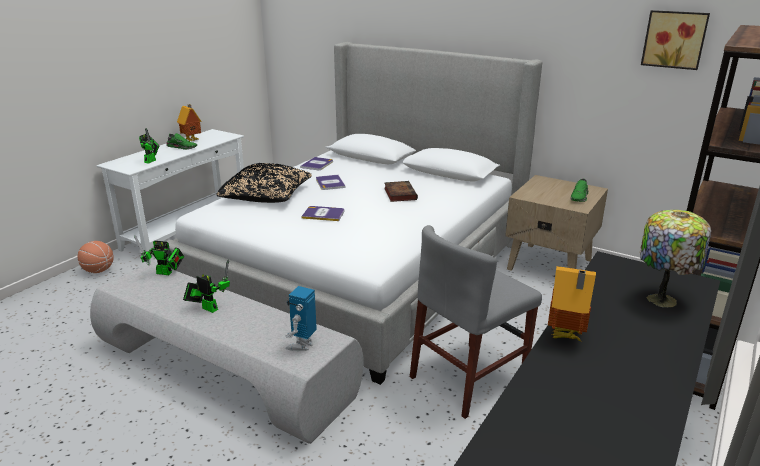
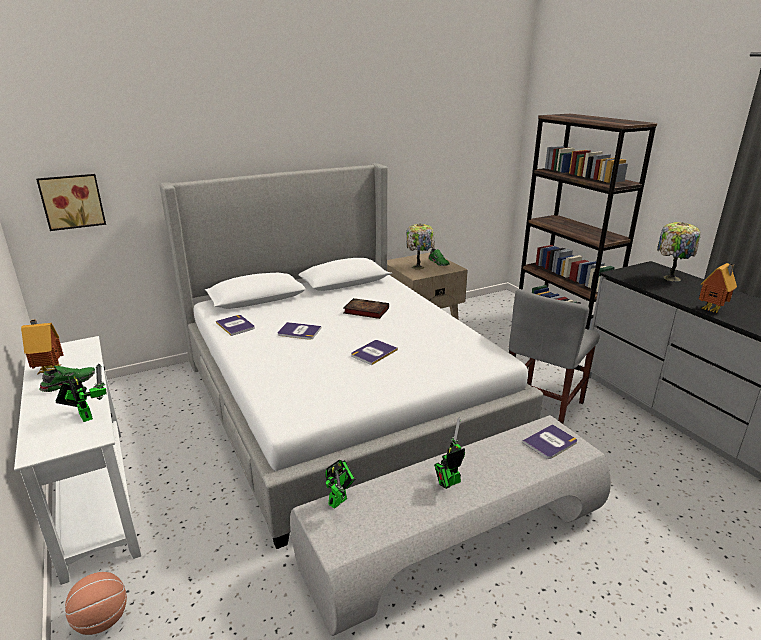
camera: 60 degrees left, 0 degrees up
(266, 195) = (285, 369): black pillow -> none
(302, 345) = (550, 442): toy robot -> book
(468, 378) = (542, 408): grey chair -> grey chair turned 45 degrees clockwise
(548, 192) = (419, 267): none -> table lamp
(674, 39) = (459, 131): picture -> picture (72, 201)

